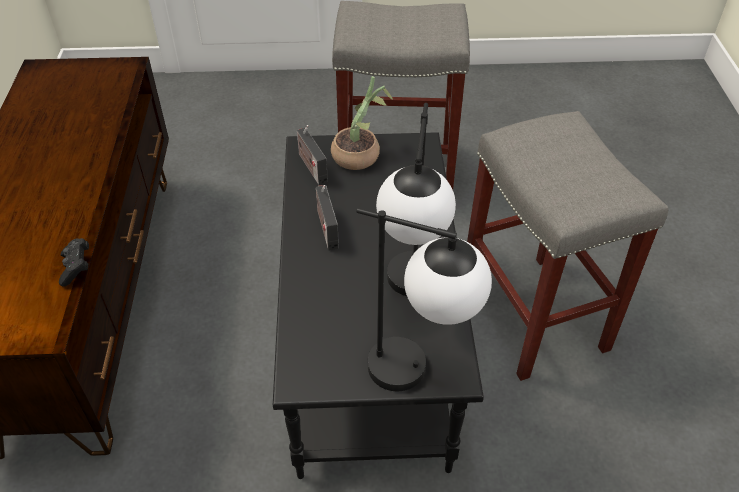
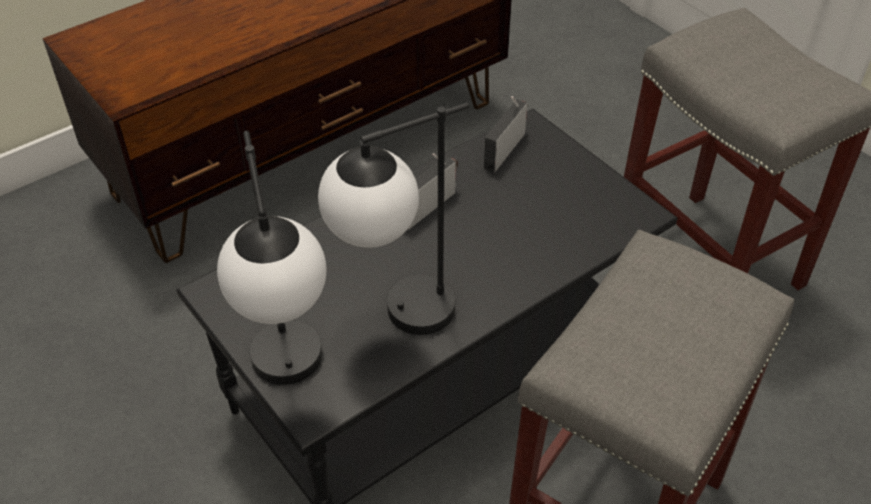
camera: 55 degrees right, 0 degrees up
(76, 268) = (206, 73): black game controller -> none
(361, 155) = (565, 175): potted plant -> none

